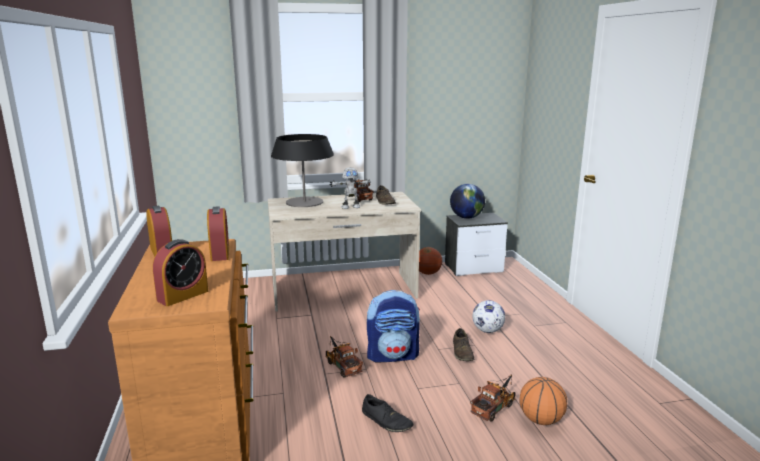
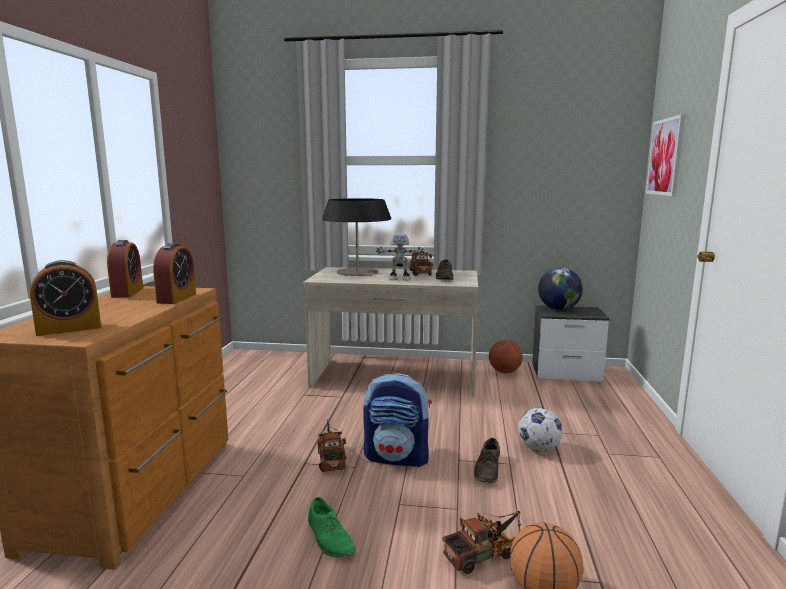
camera: 20 degrees right, 5 degrees down
(386, 421) = (330, 537): black shoe -> green shoe
(545, 96) = (665, 157): none -> picture

